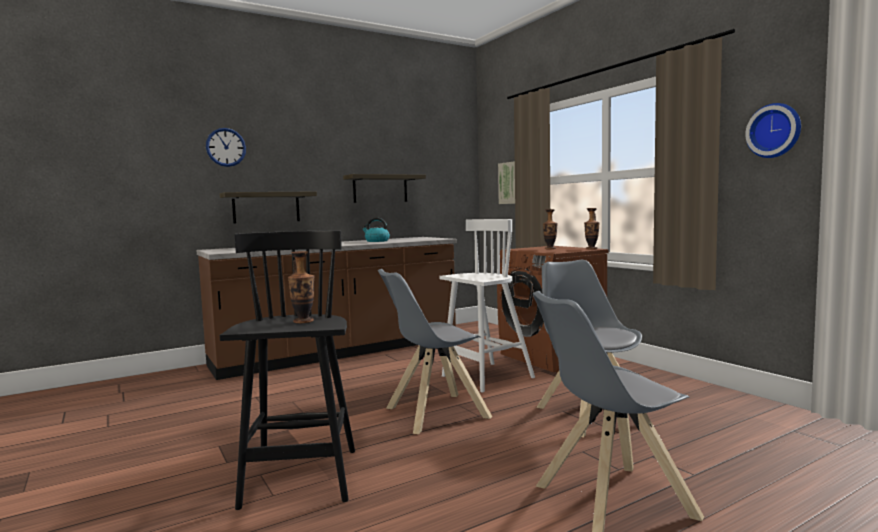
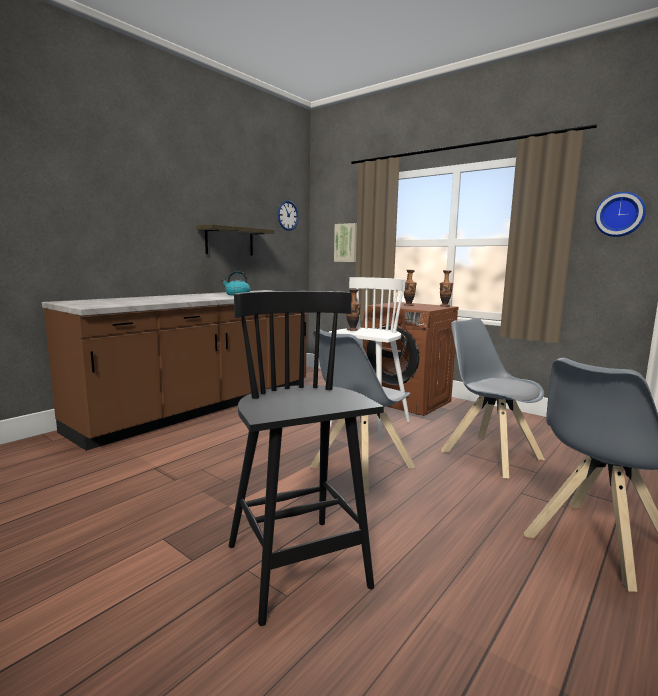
camera: 20 degrees left, 5 degrees up
(226, 147) = (72, 182): wall clock -> wall clock (287, 215)
(266, 207) = (119, 255): shelf -> none
(303, 321) = (315, 397): vase -> vase (352, 330)

